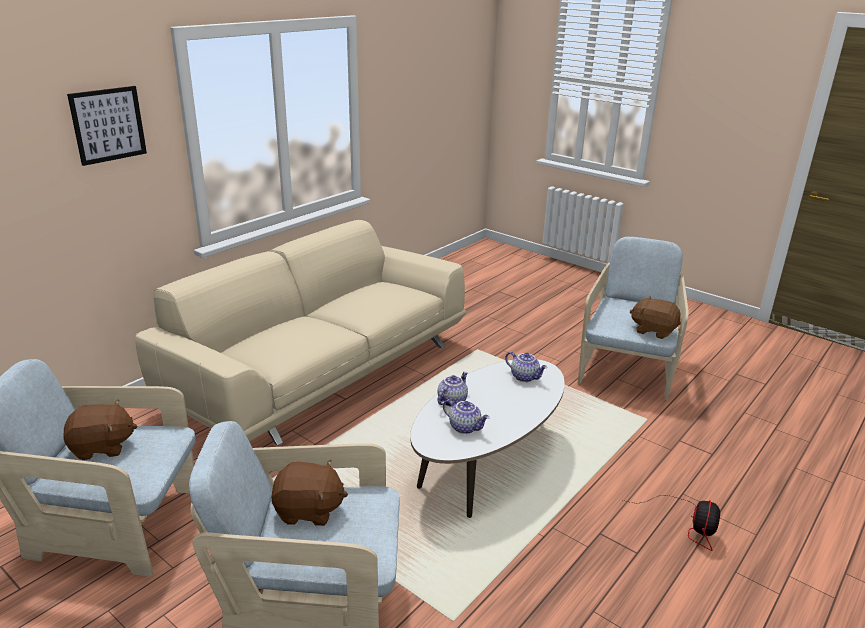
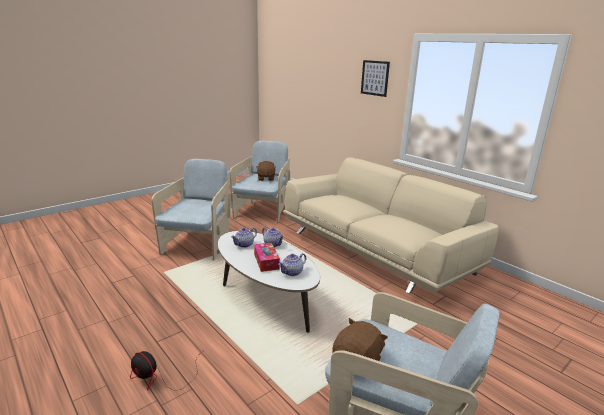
camera: 100 degrees right, 5 degrees down
(308, 510) = (203, 205): brown plush toy -> none
(507, 400) = (266, 261): none -> tissue box

